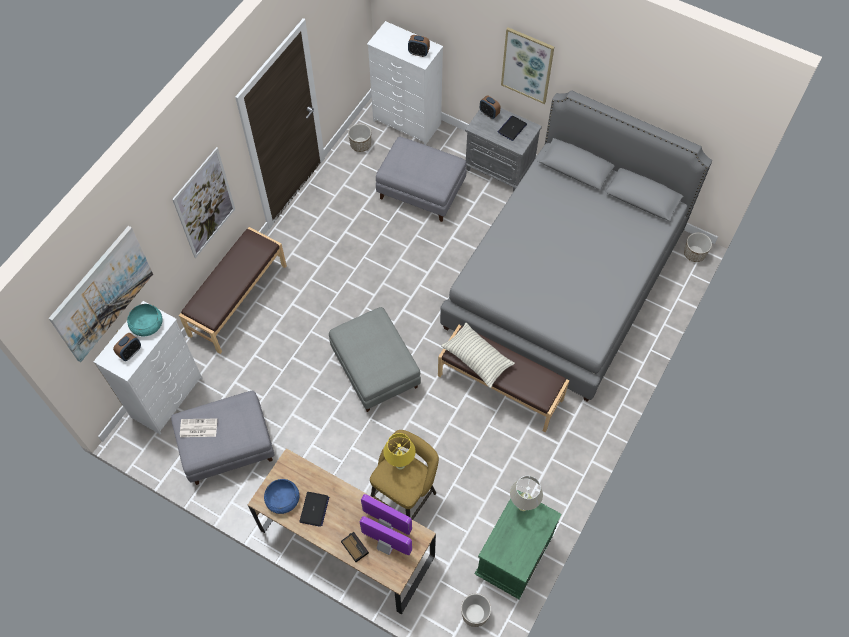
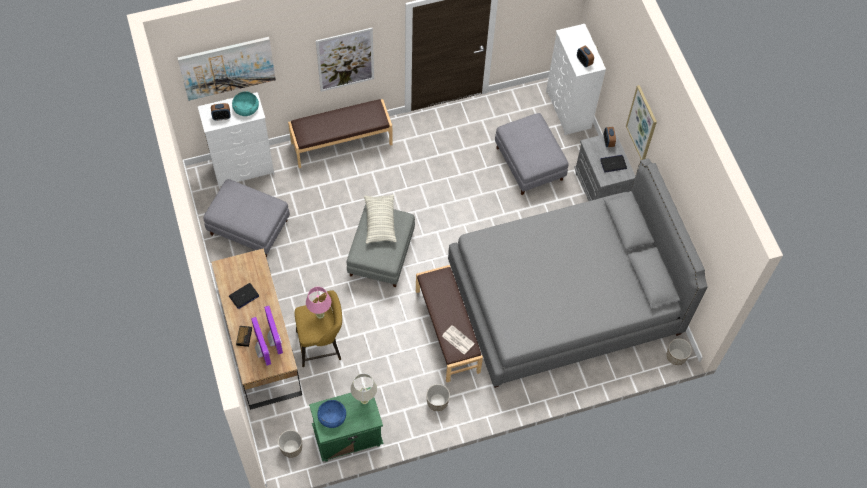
camera: 40 degrees right, 0 degrees up
(198, 428) = (233, 198): newspaper -> newspaper (457, 339)
(282, 499) = (233, 275): blue bowl -> blue bowl (332, 416)
(360, 145) = (520, 101): planter -> planter (437, 402)
(400, 465) = (320, 315): yellow table lamp -> pink table lamp
(477, 359) = (437, 295): pillow -> pillow (380, 222)

